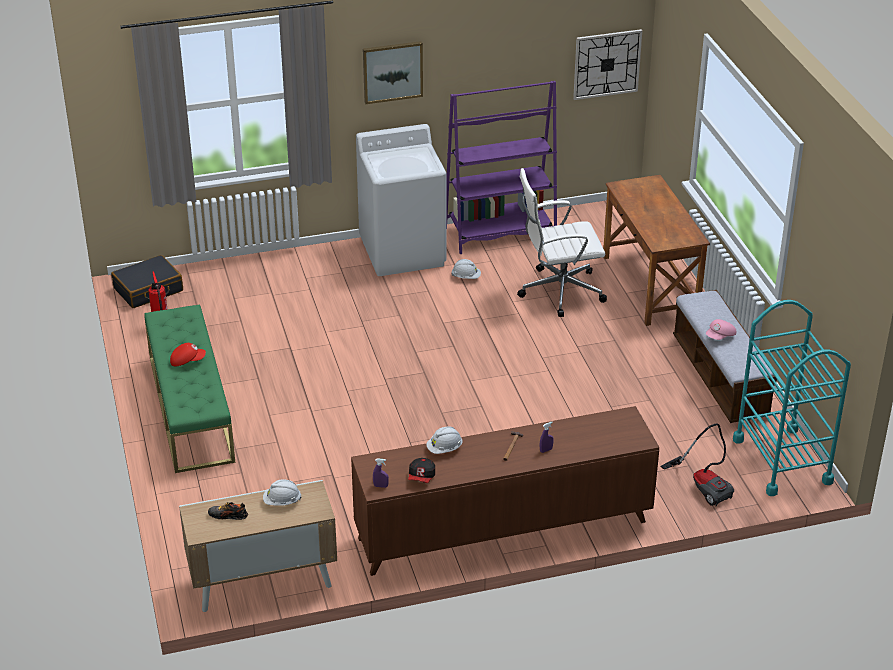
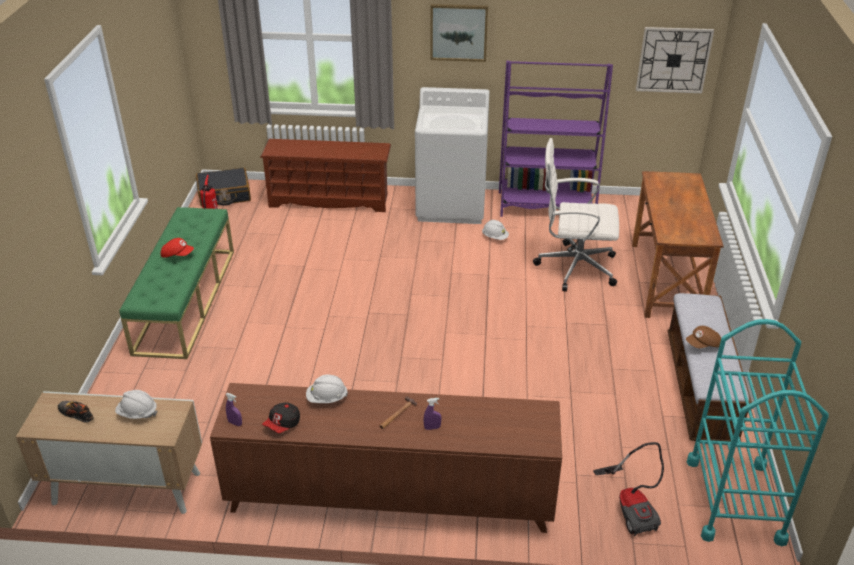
camera: 20 degrees right, 0 degrees up
(270, 272) = (330, 200): none -> brown shoe rack
(720, 336) = (703, 345): pink cap -> brown cap

